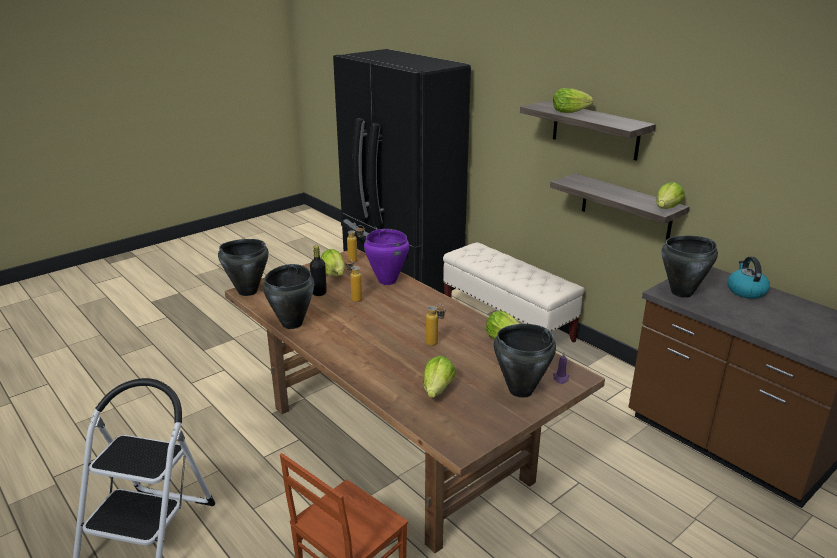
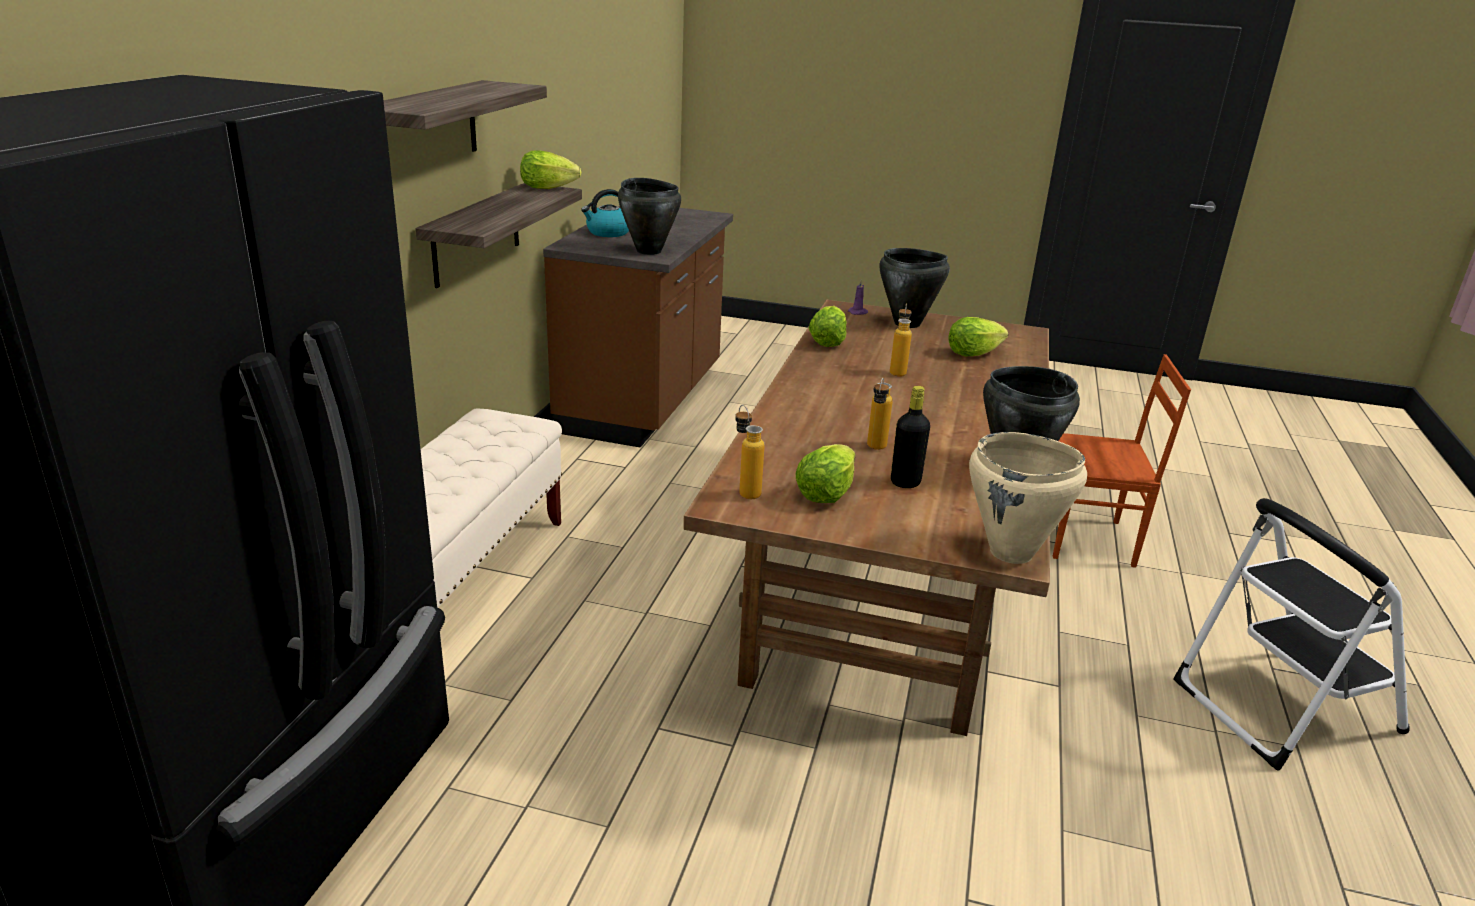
camera: 125 degrees left, 0 degrees up
(247, 291) = (1011, 553): black cooking pot -> beige cooking pot
(387, 281) = (783, 441): purple cooking pot -> none
(569, 112) = (448, 99): lettuce -> none

